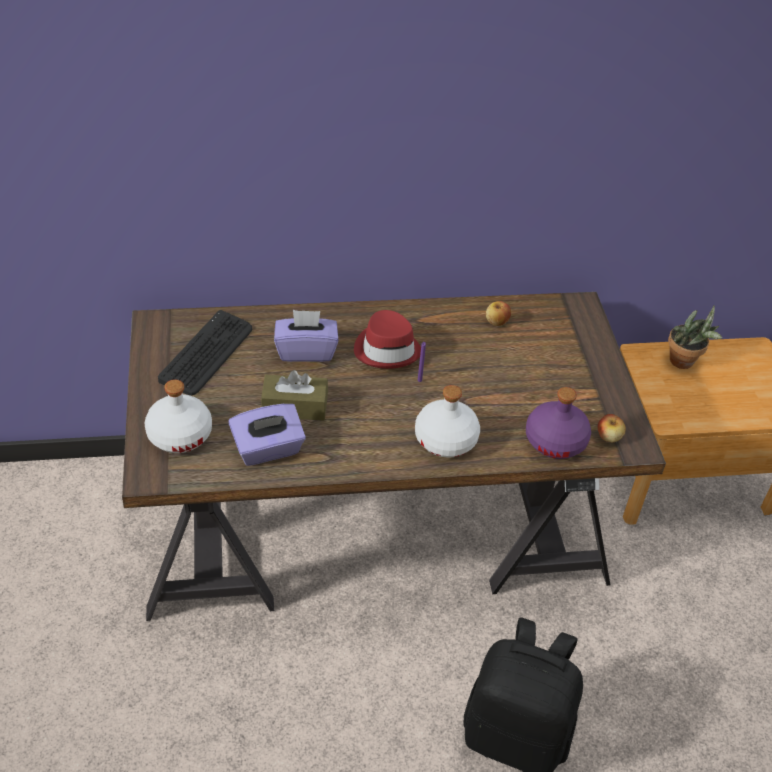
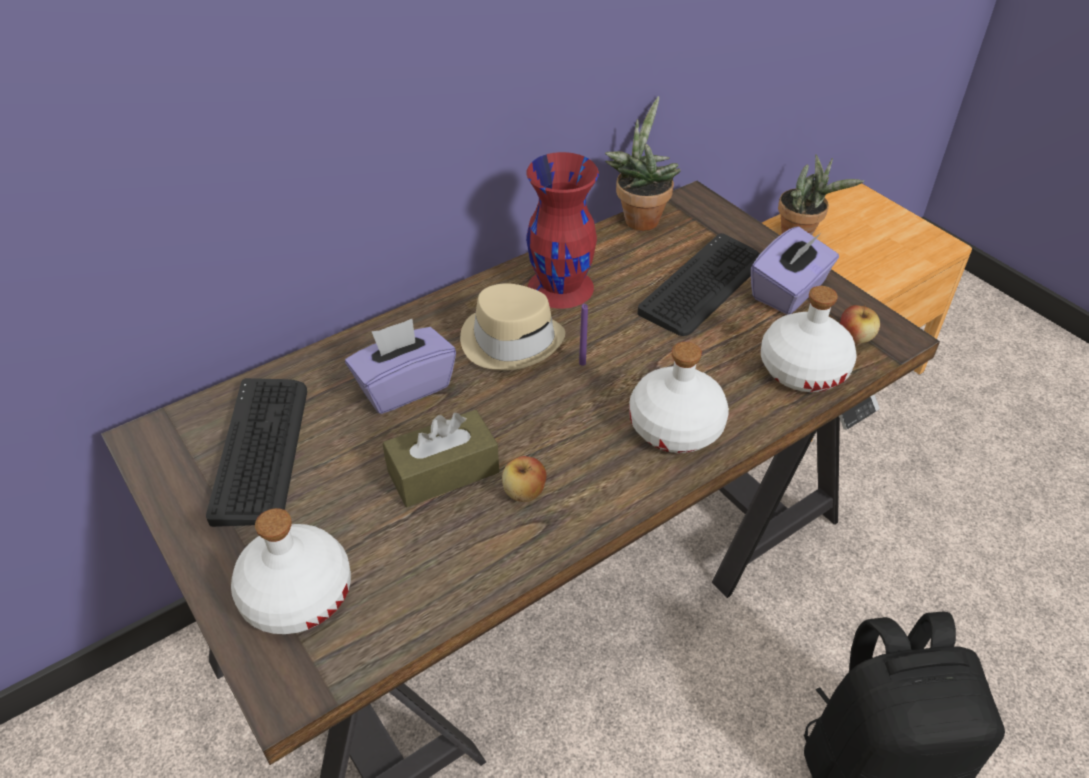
camera: 25 degrees left, 0 degrees up
(268, 449) = (449, 554): purple tissue box -> purple tissue box (789, 292)
(387, 349) = (511, 341): red hat -> beige hat
(444, 328) = (561, 286): none -> red vase
(496, 322) = (617, 255): apple -> apple (524, 492)
(532, 302) = (639, 217): none -> potted plant
(536, 364) = (703, 286): none -> keyboard
(555, 440) = (802, 368): purple bottle -> white bottle

